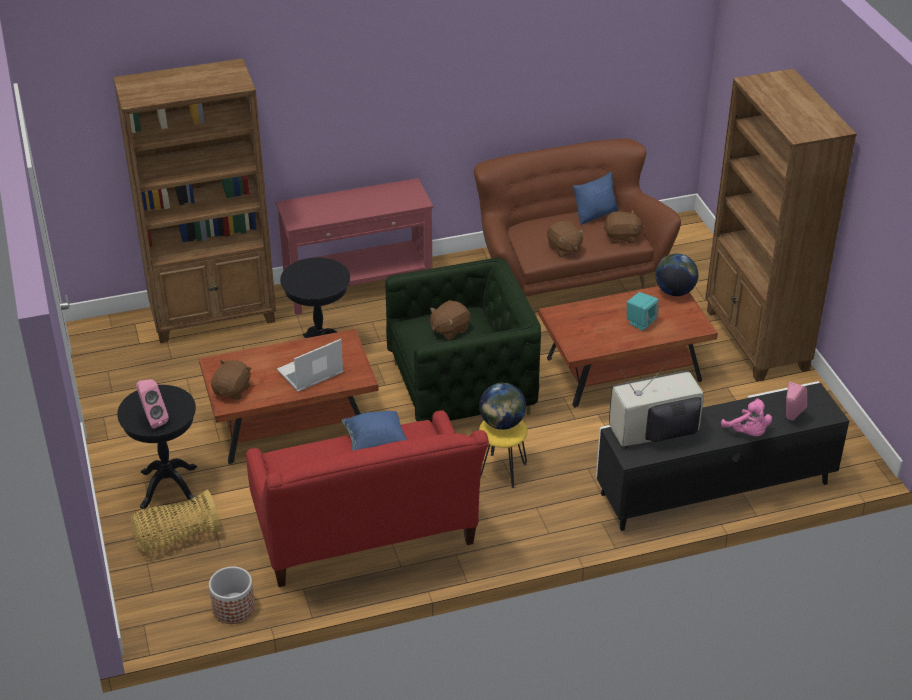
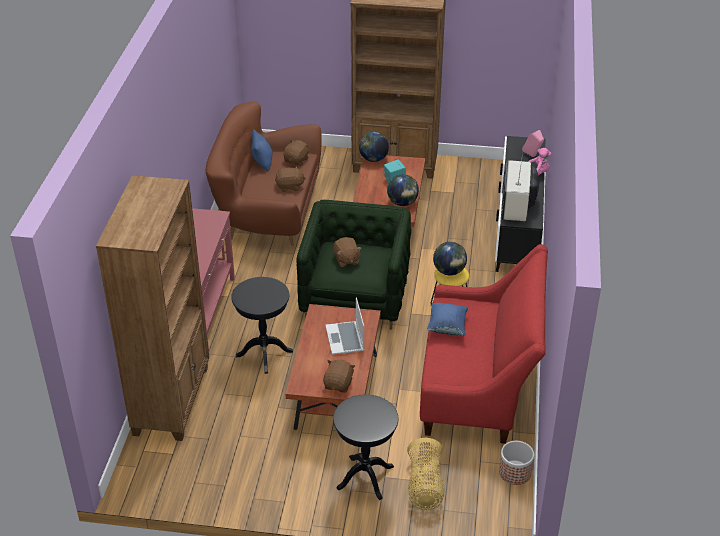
camera: 65 degrees left, 0 degrees up
(152, 420) = (378, 422): pink speaker -> none
(233, 390) = (339, 384): brown plush toy -> brown plush toy turned 60 degrees clockwise
(600, 341) = (402, 203): none -> globe

